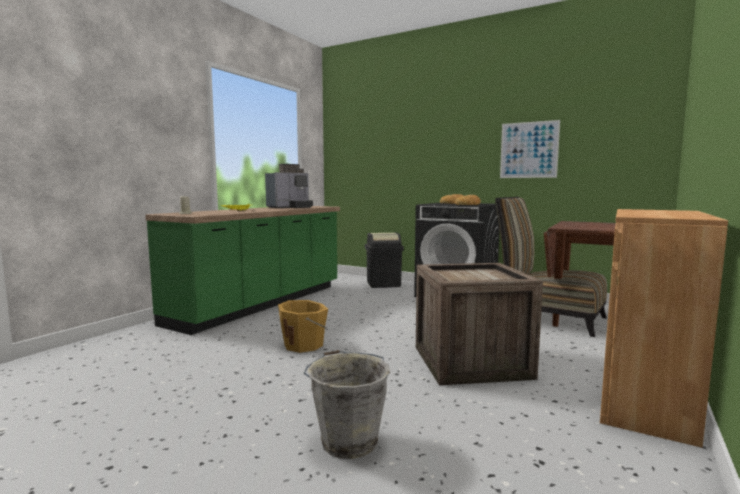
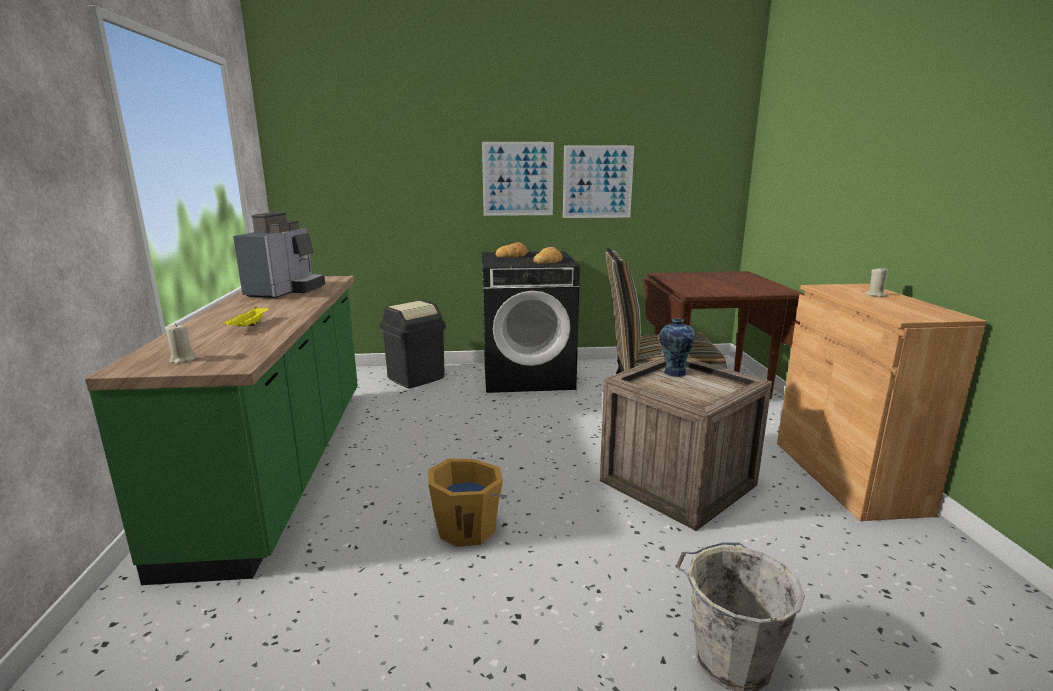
camera: 35 degrees left, 10 degrees up
(467, 150) = (518, 179): none -> picture
(480, 271) = (673, 372): none -> vase
(669, 212) = (875, 295): none -> beige candle

